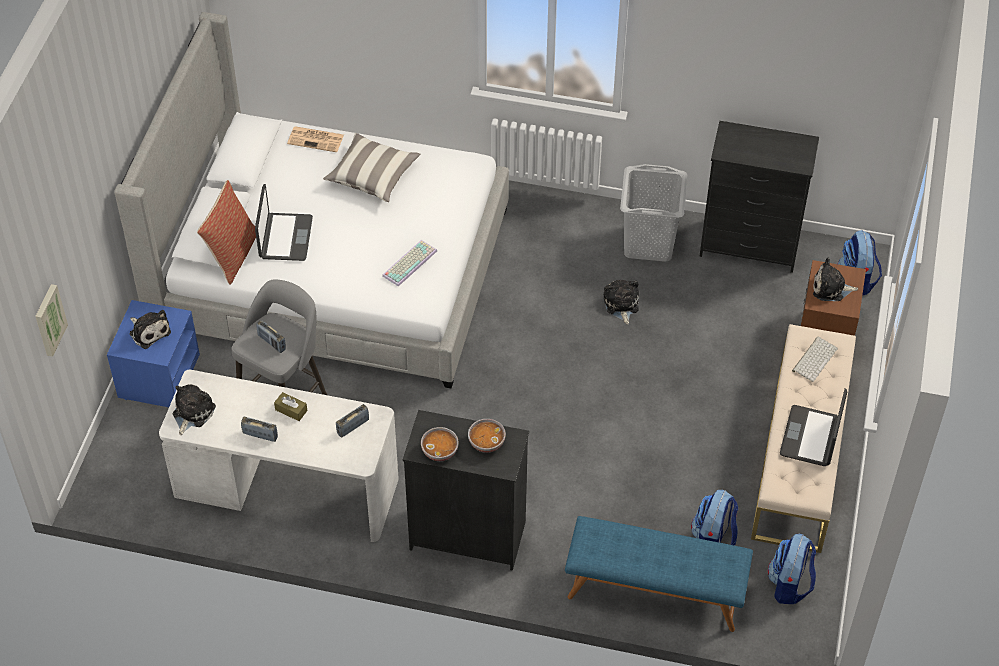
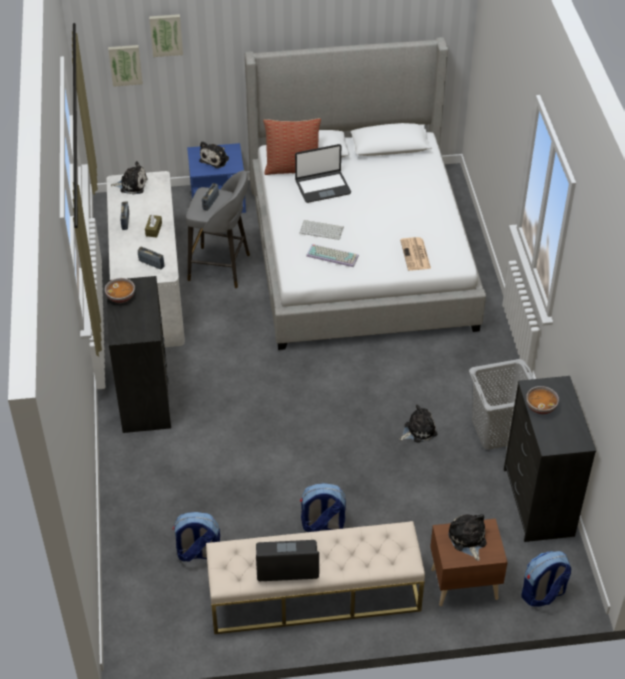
camera: 70 degrees right, 5 degrees down
(63, 245) = (166, 34): none -> picture
(316, 139) = (430, 174): newspaper -> newspaper (416, 255)
(372, 176) = (411, 213): pillow -> none
(486, 443) = (138, 319): bowl -> bowl (540, 407)
(654, 592) = (133, 526): blue bench -> none
(789, 585) = (172, 618): backpack -> backpack (322, 524)
(814, 358) = (378, 546): keyboard -> keyboard (322, 230)

